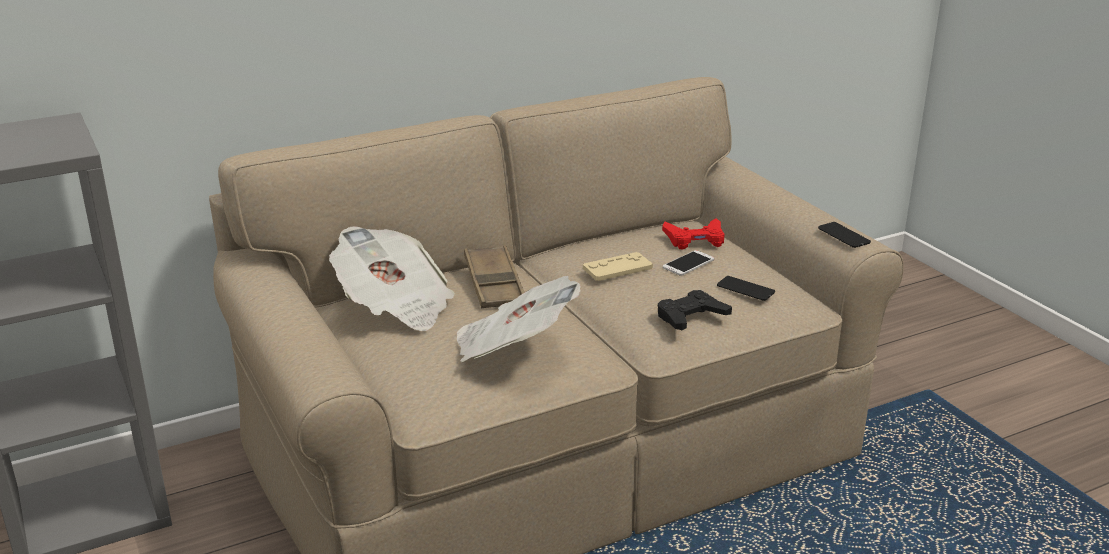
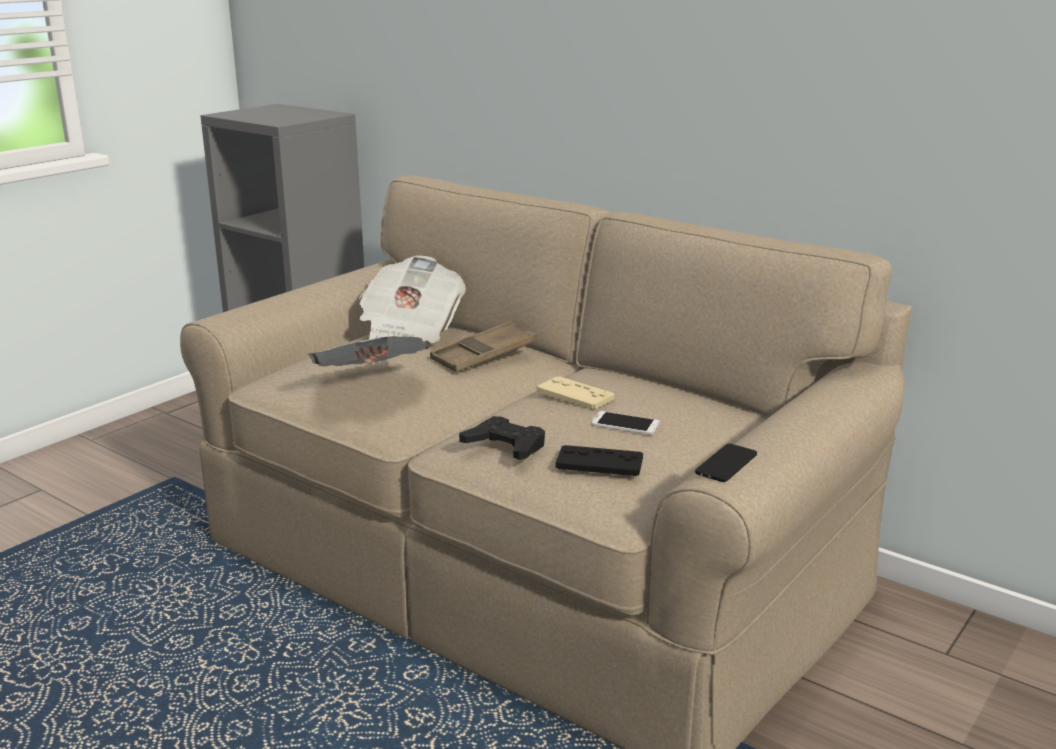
camera: 65 degrees right, 5 degrees down
(695, 239) = (694, 419): red game controller -> none
(745, 289) = (599, 463): phone -> black game controller

